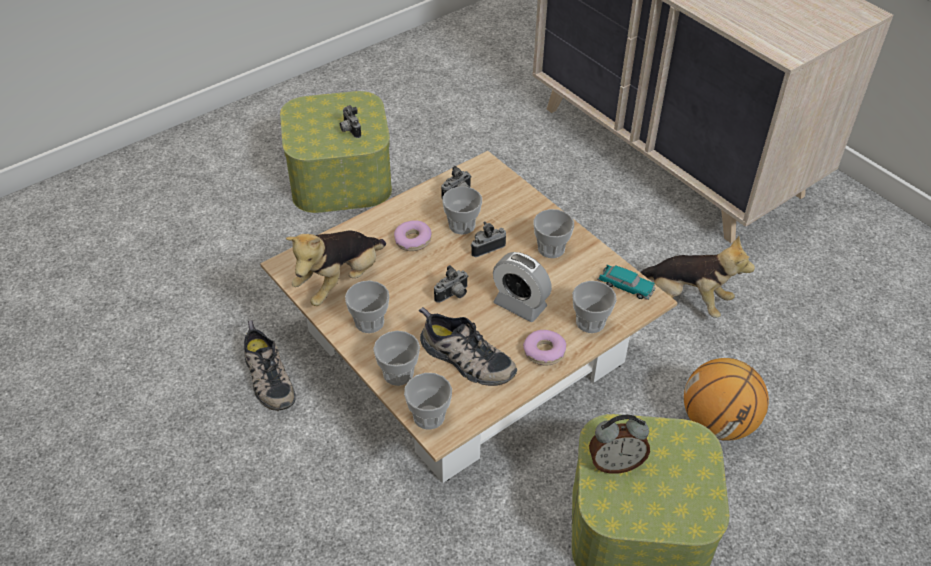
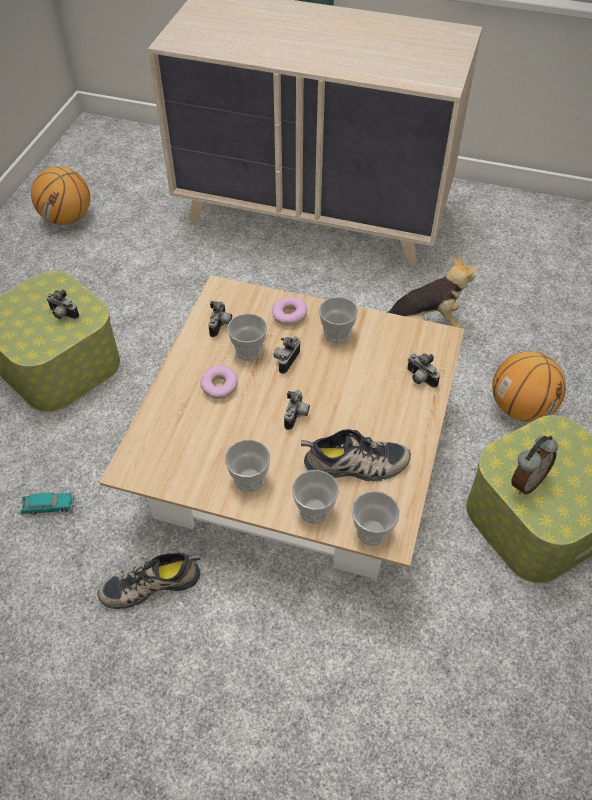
camera: 35 degrees left, 5 degrees up
(267, 377) = (151, 583): shoe -> shoe turned 135 degrees clockwise
(340, 282) = (190, 458): plush toy -> none
(444, 64) = (67, 218): none -> basketball
(520, 305) = (356, 394): alarm clock -> none
(544, 352) = (408, 423): donut -> donut (289, 315)
(590, 322) = (419, 379): cup -> camera
(626, 286) = (418, 335): toy car -> toy car (48, 506)

